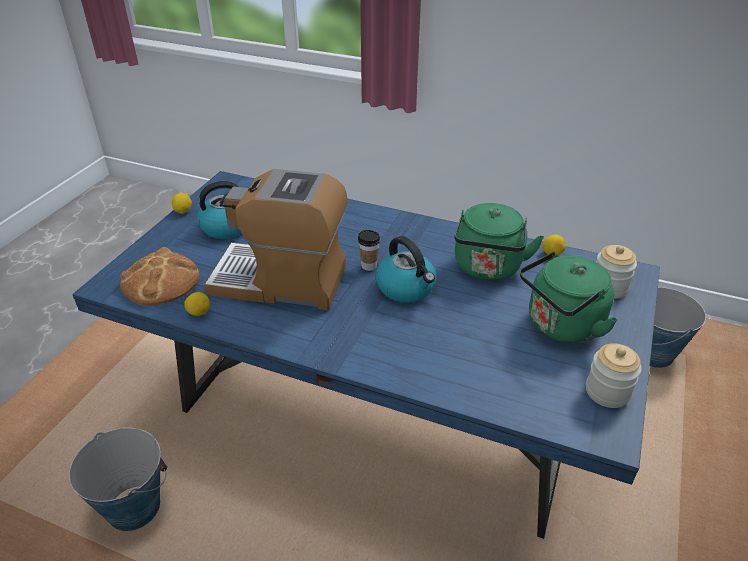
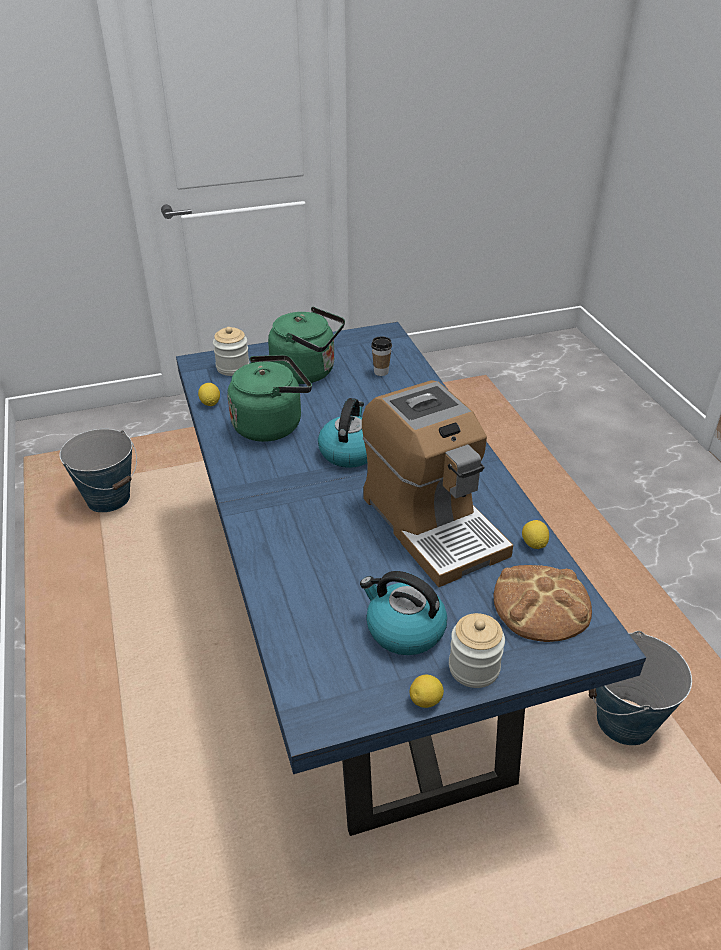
camera: 130 degrees left, 0 degrees up
(369, 266) = (345, 486): cup -> cup (381, 372)
(607, 392) = (351, 341): jar -> jar (474, 668)

